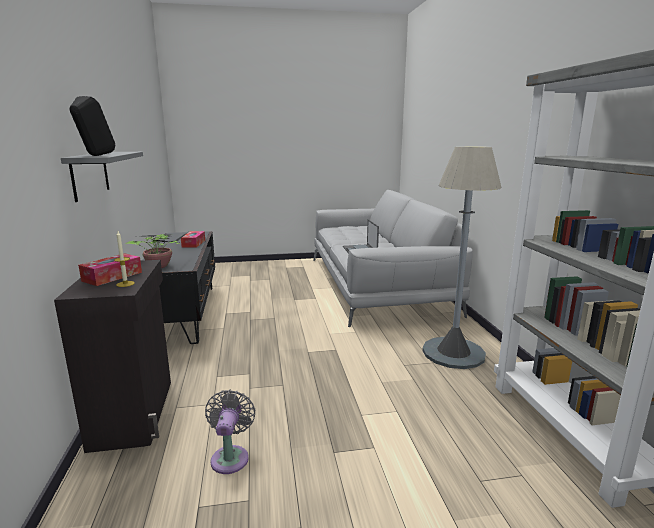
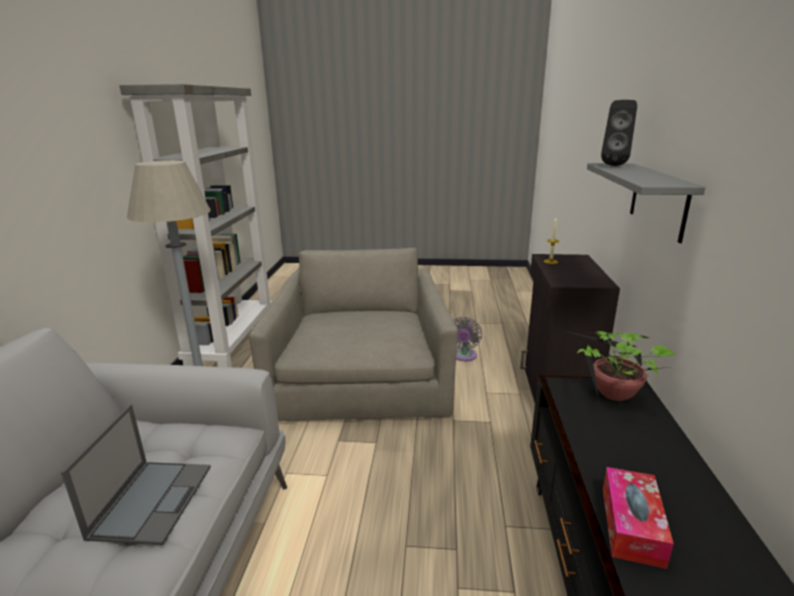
camera: 165 degrees left, 5 degrees up
(112, 276) = (573, 269): tissue box -> none
(351, 401) = (361, 378): none -> grey armchair

